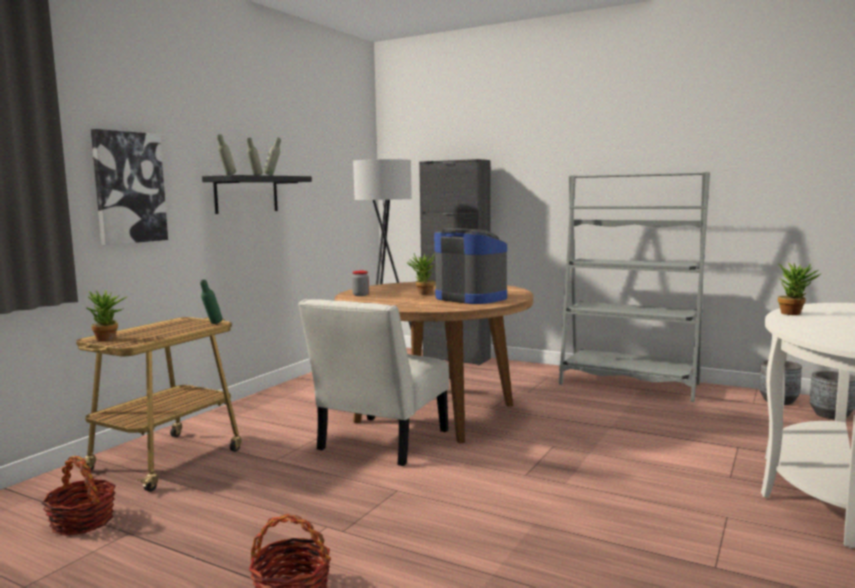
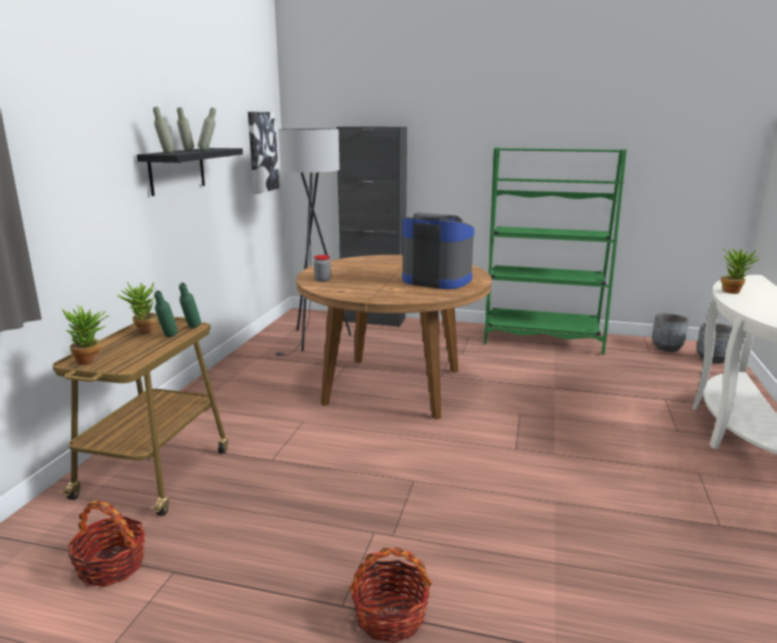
camera: 15 degrees left, 10 degrees up
(129, 187) = (69, 176): picture -> picture (262, 152)
(186, 329) = (168, 338): none -> green bottle
(380, 443) = (363, 427): white chair -> none
(422, 294) = (383, 276): potted plant -> potted plant (143, 332)
(629, 384) = (542, 339): grey bookcase -> green bookcase

